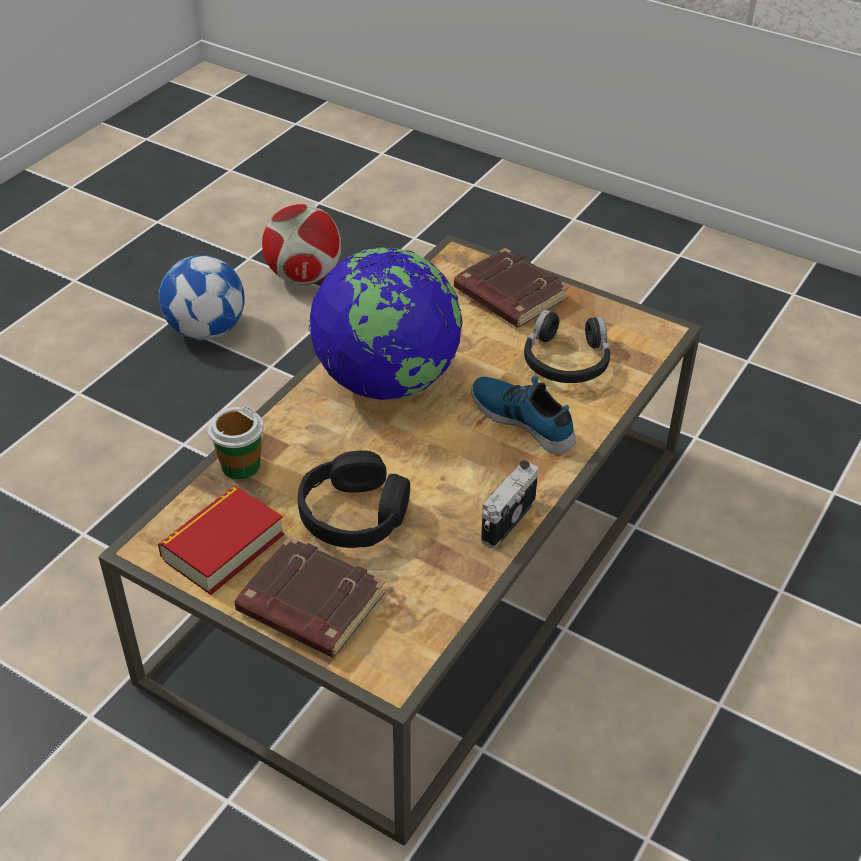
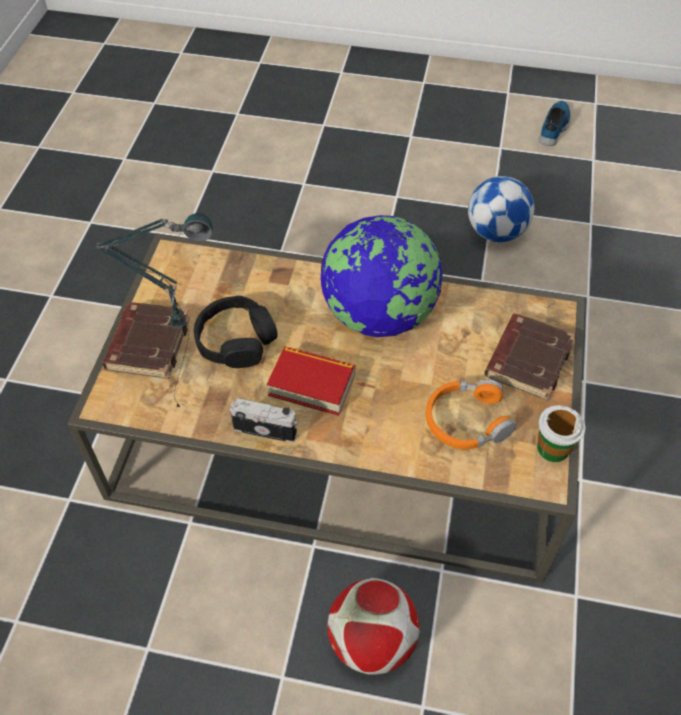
camera: 70 degrees right, 10 degrees up
(223, 546) = (182, 285): book -> book (311, 385)
(240, 465) = (256, 267): cup -> cup (552, 448)
(304, 276) = (593, 262): football -> football (372, 641)
(425, 576) = (193, 397): none -> table lamp
(523, 419) = (379, 411): shoe -> shoe (555, 127)
(566, 360) = (466, 421): black headphones -> orange headphones

